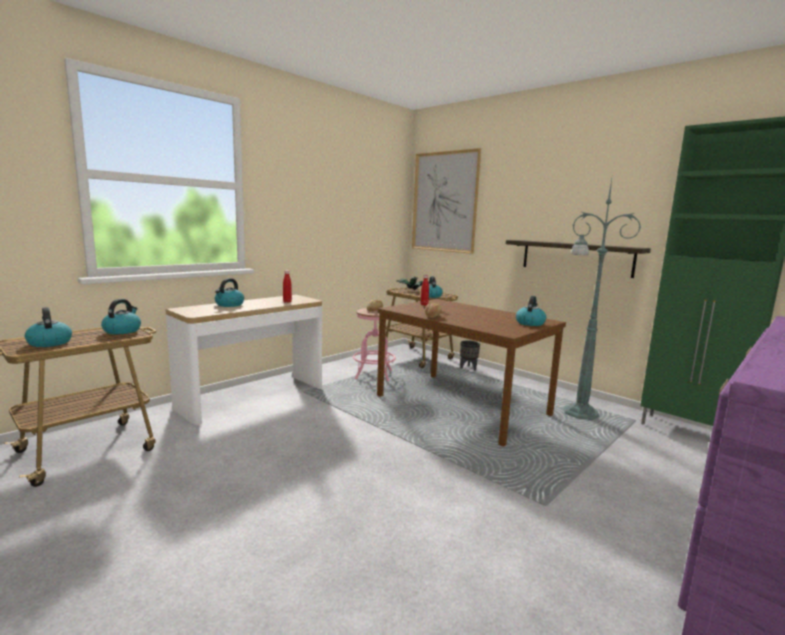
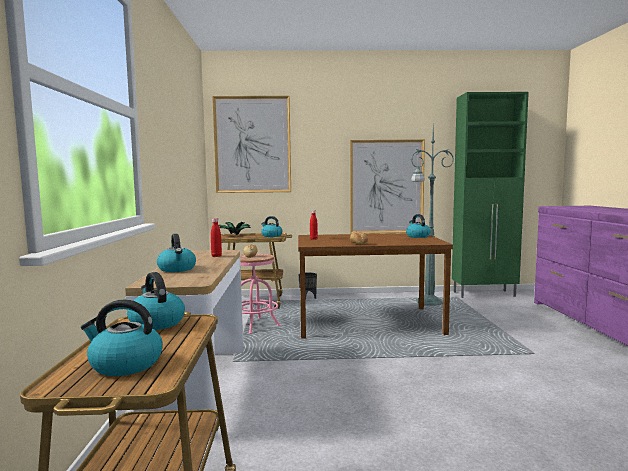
camera: 45 degrees left, 5 degrees down
(576, 257) = (386, 187): shelf -> picture

